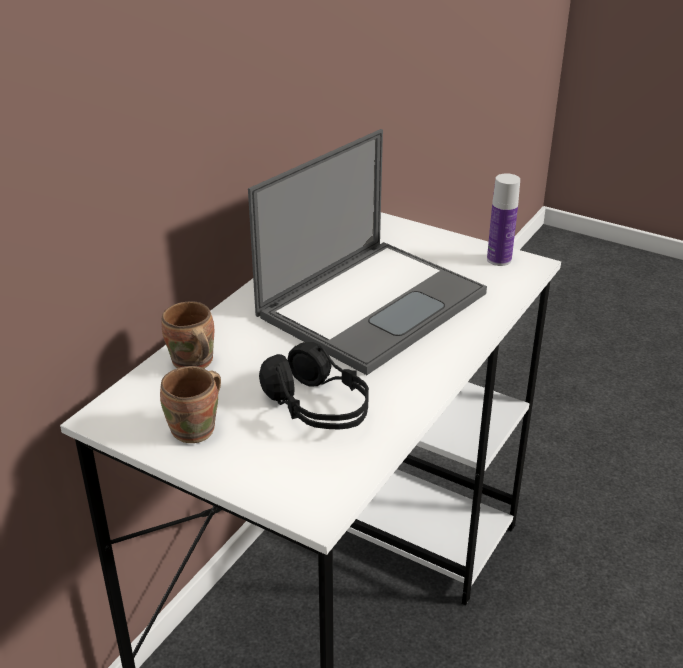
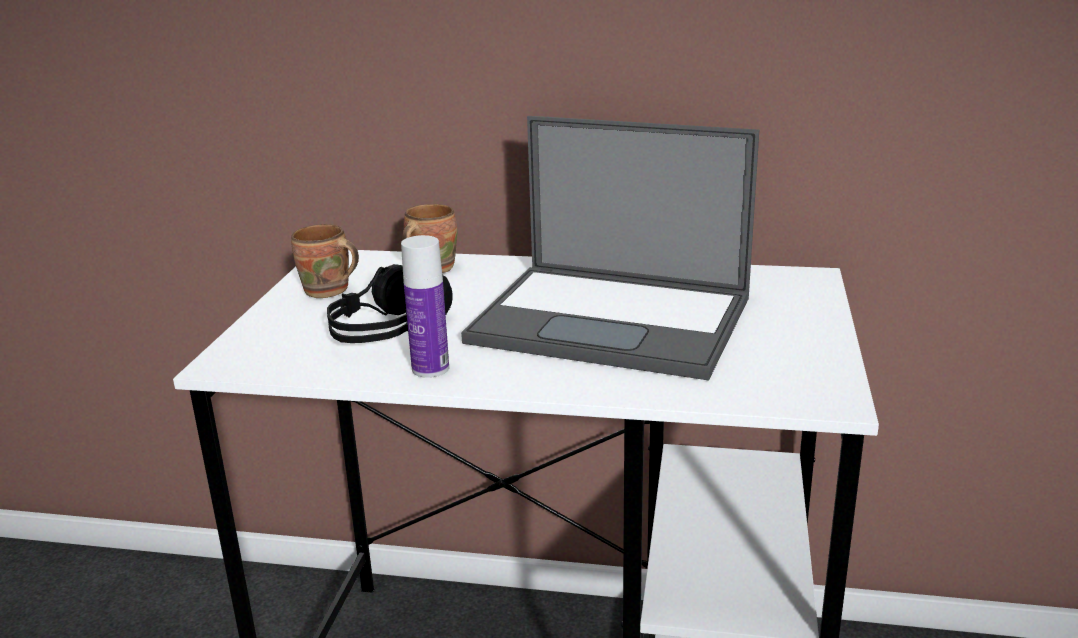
camera: 70 degrees right, 10 degrees down
(499, 259) = (816, 375): bottle -> bottle (430, 368)

